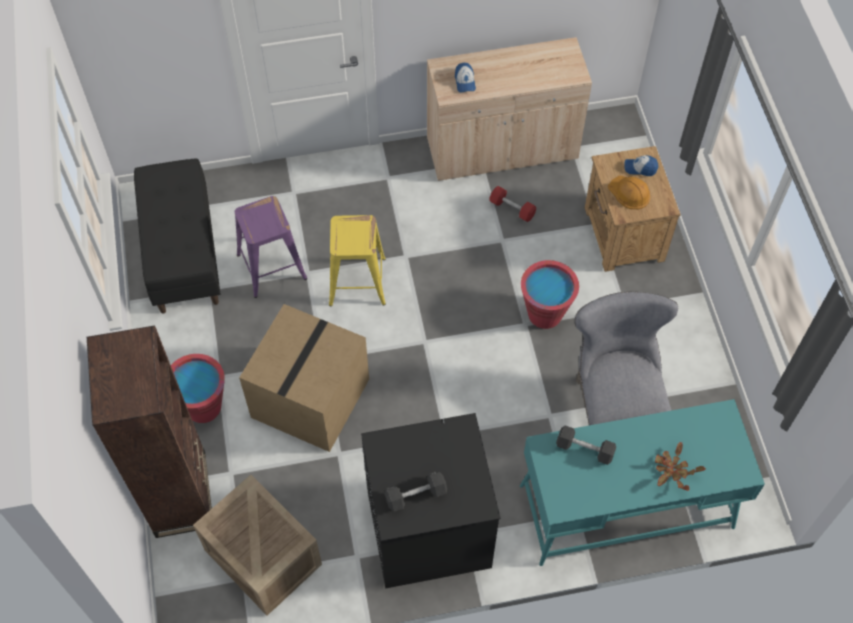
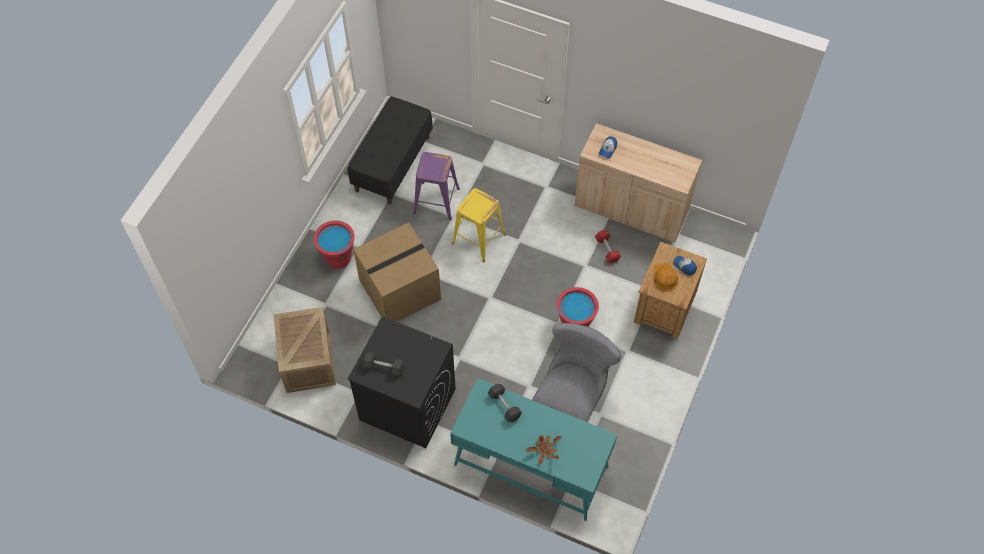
camera: 35 degrees right, 0 degrees up
(181, 494) = (291, 299): brown bookcase -> none

